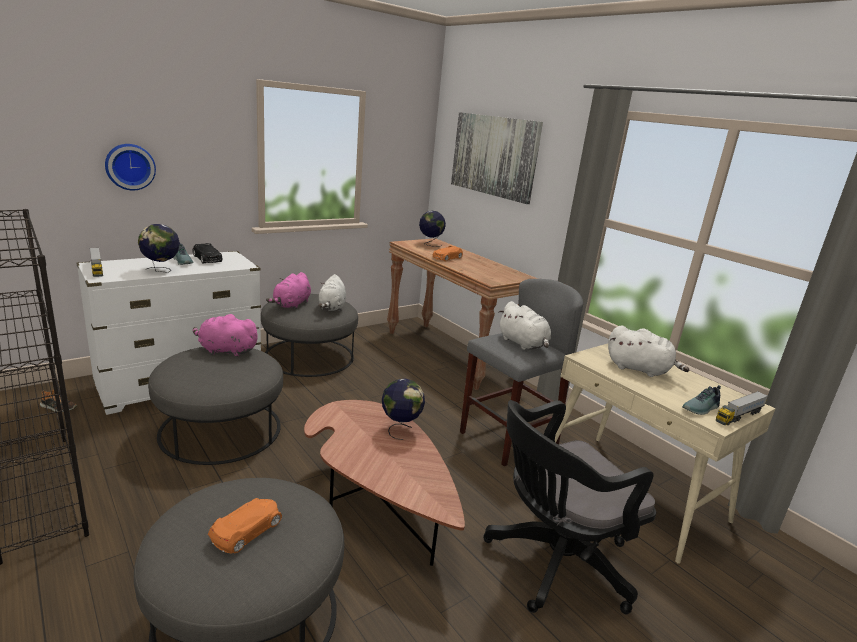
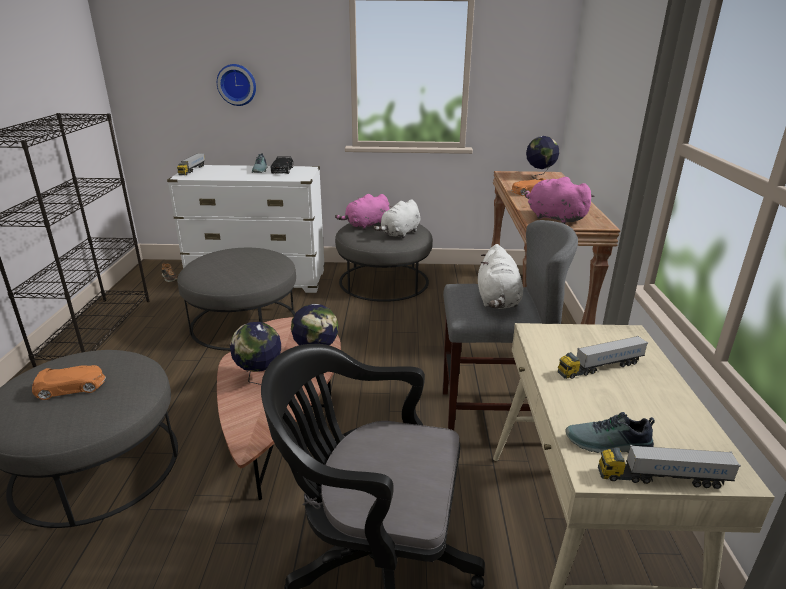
camera: 40 degrees right, 5 degrees up
(161, 270) = (231, 176): globe -> globe (259, 379)
(226, 351) = (257, 253): pink plush toy -> pink plush toy (553, 218)
(494, 156) = (608, 61): picture -> none
(640, 369) = (600, 367): white plush toy -> toy truck

